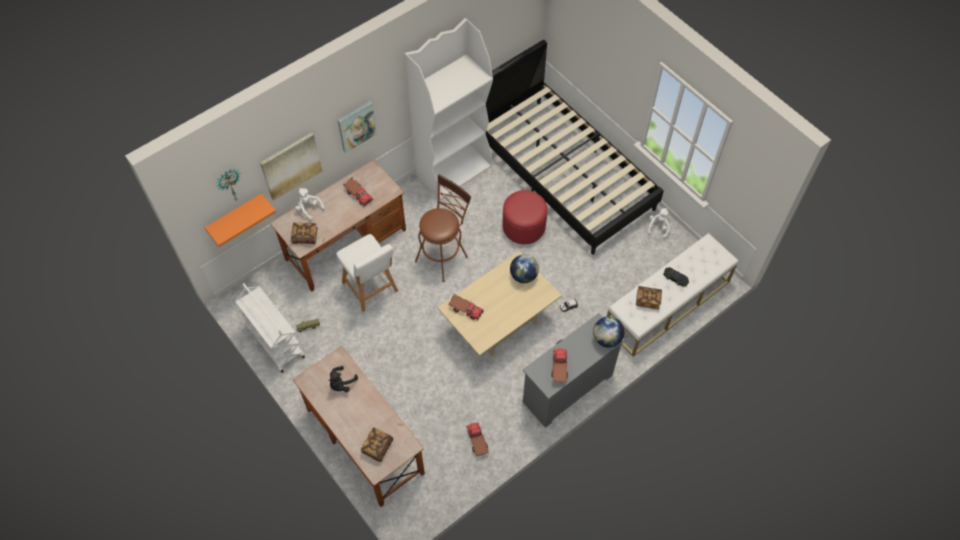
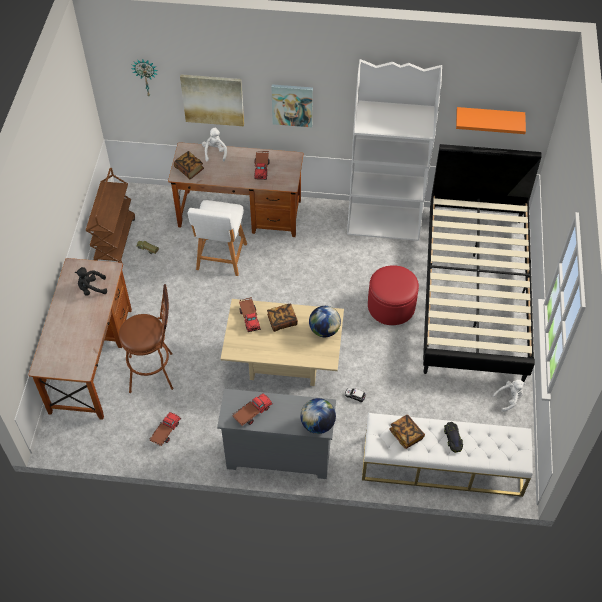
camera: 45 degrees right, 5 degrees down
(235, 216) = (146, 113): orange shelf -> orange shelf (489, 118)
(274, 341) = (114, 240): white cart -> brown cart
(377, 447) = (62, 352): book -> book (282, 321)
(444, 256) = (301, 278): brown stool -> brown stool (156, 372)

